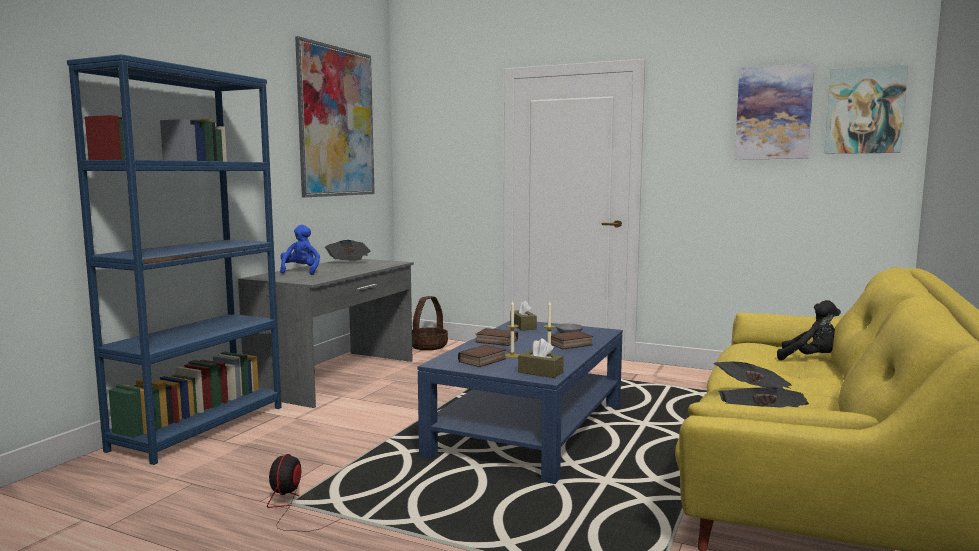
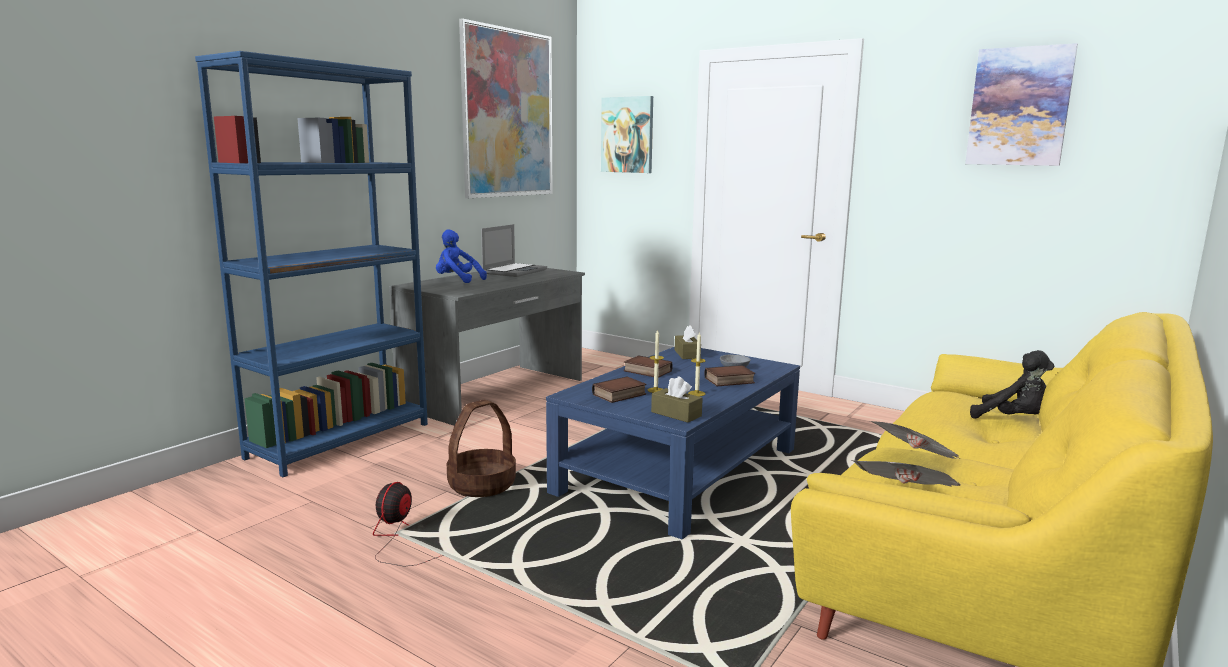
camera: 10 degrees right, 5 degrees up
(301, 272) = (457, 280): blue plush toy -> blue plush toy turned 75 degrees counterclockwise
(349, 263) = (514, 271): newspaper -> laptop
(428, 346) = (605, 363): basket -> basket (482, 485)
(864, 110) = (1140, 105): picture -> picture (627, 135)

